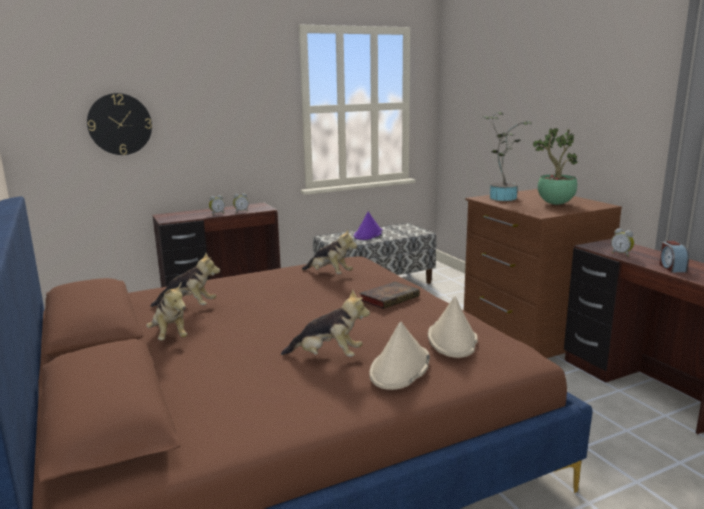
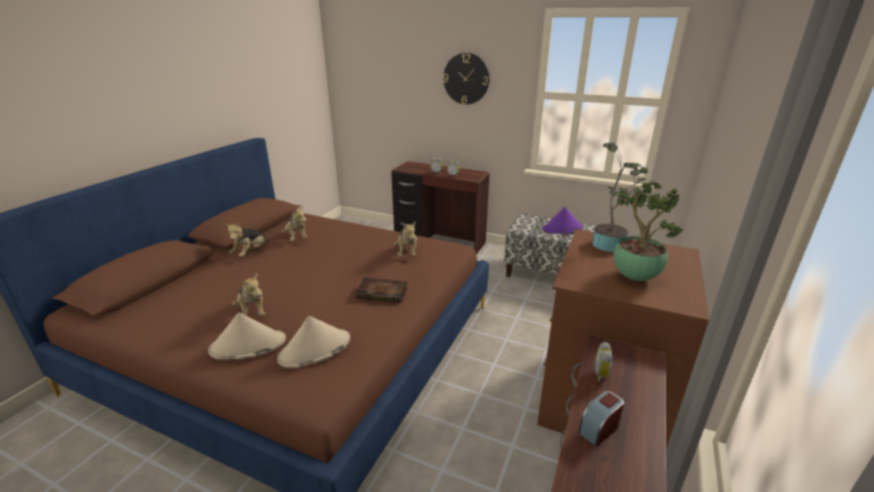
camera: 50 degrees right, 10 degrees up
(120, 124) = (392, 90): wall clock -> wall clock (466, 79)

